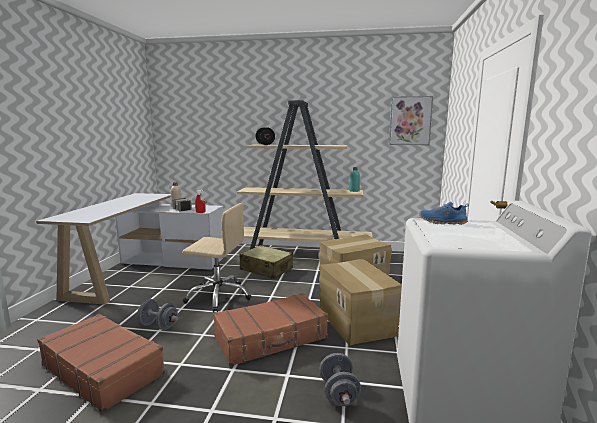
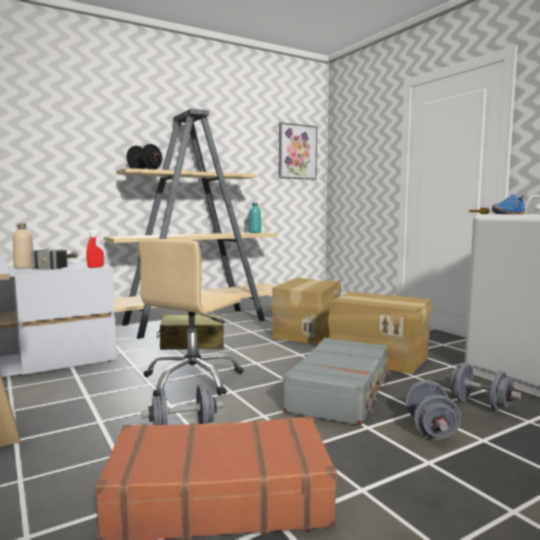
camera: 40 degrees left, 5 degrees down
(218, 296) = (193, 380): beige office chair -> beige office chair turned 150 degrees clockwise
(262, 391) = (430, 429): none -> grey dumbbell
(271, 338) = (341, 392): brown suitcase -> grey suitcase

